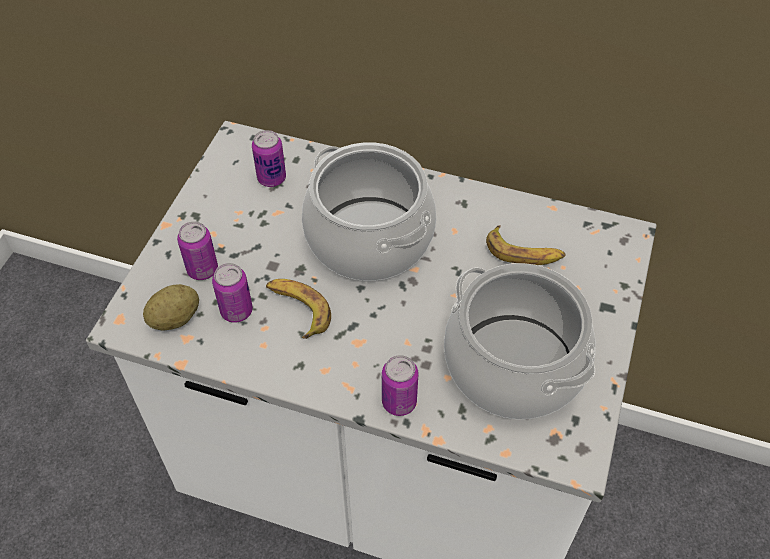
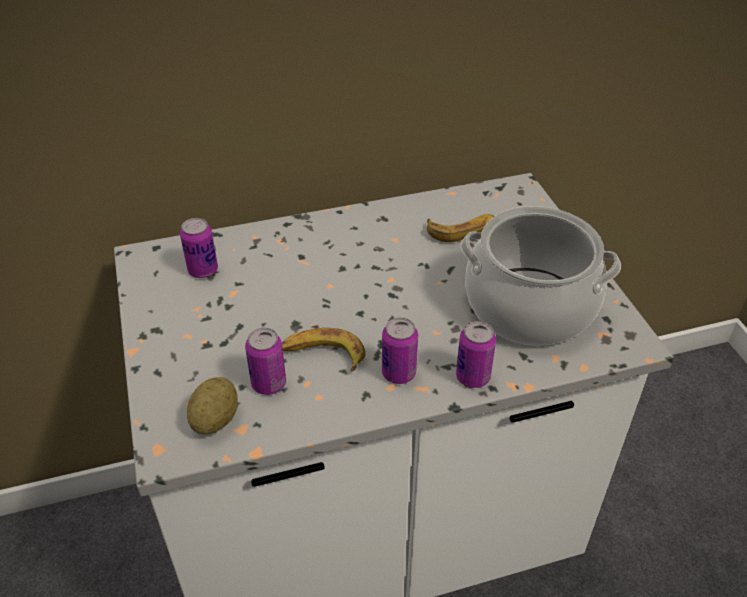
camera: 35 degrees left, 10 degrees down
(202, 269) = (204, 368): can -> can (398, 373)
(368, 239) = (332, 276): cooking pot -> none

